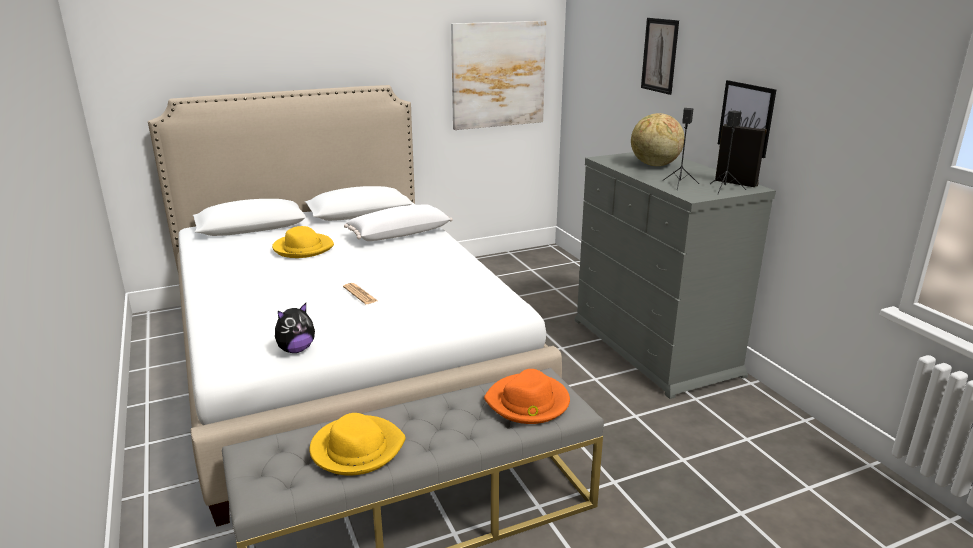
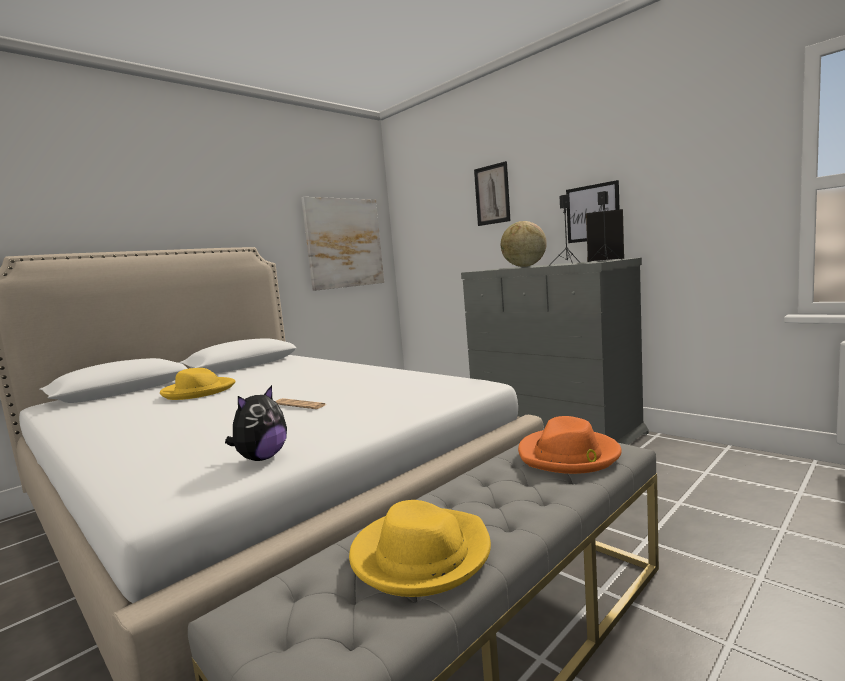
camera: 20 degrees left, 15 degrees down
(399, 234) = (298, 368): white pillow -> none

